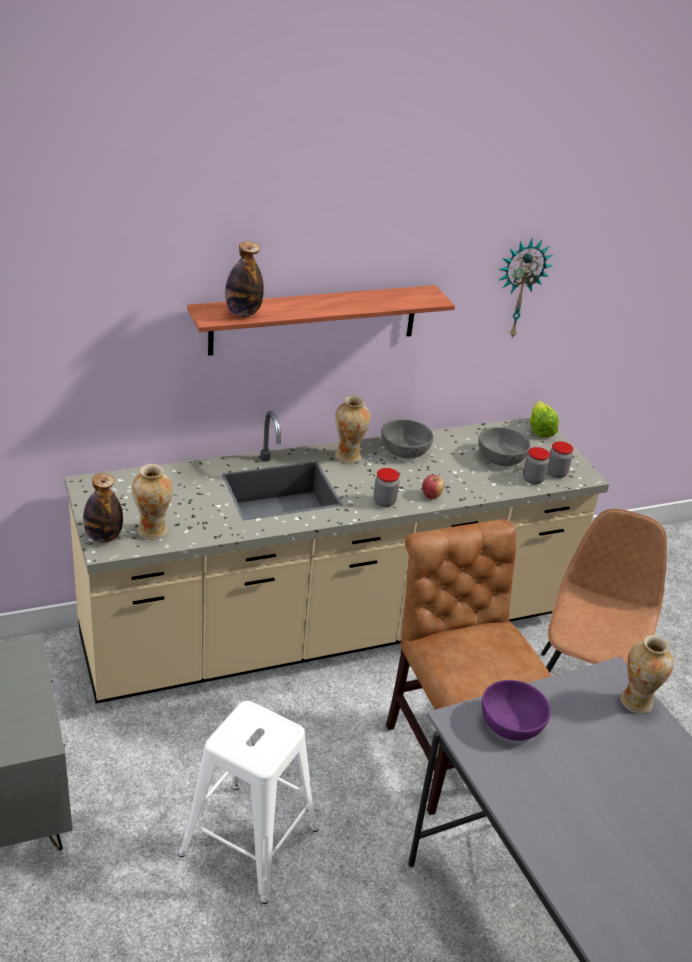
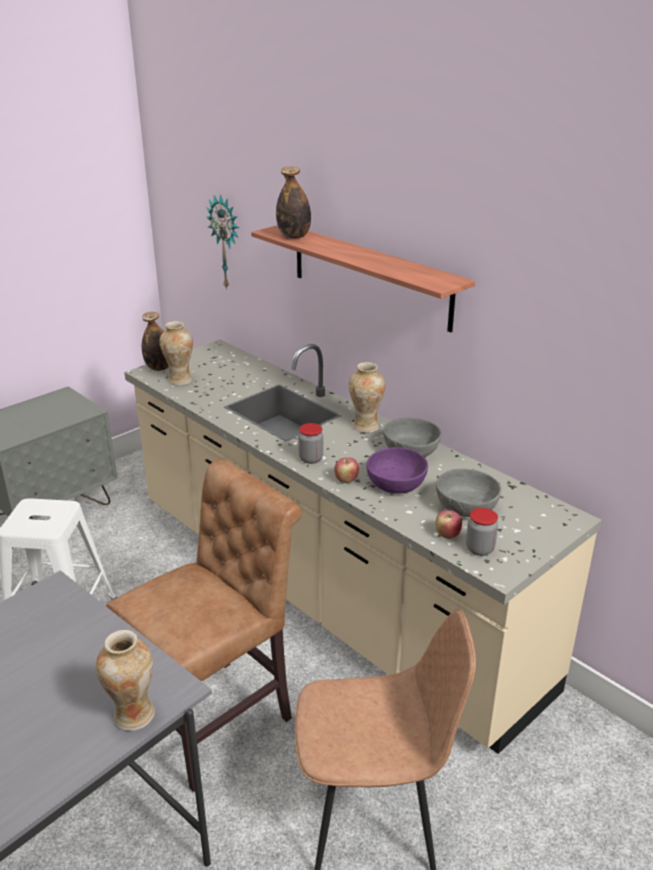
camera: 70 degrees right, 5 degrees down
(512, 723) = (62, 624): purple bowl -> purple bowl (396, 484)
(519, 288) = (571, 322): wall clock -> wall clock (226, 242)
(533, 479) = (447, 535): jar -> apple
(540, 428) = (567, 521): lettuce -> none

